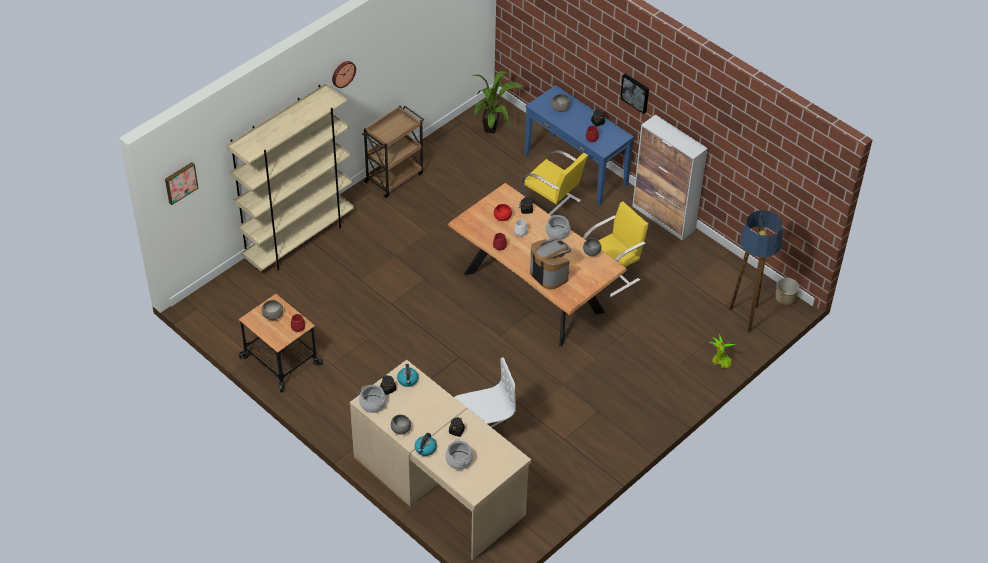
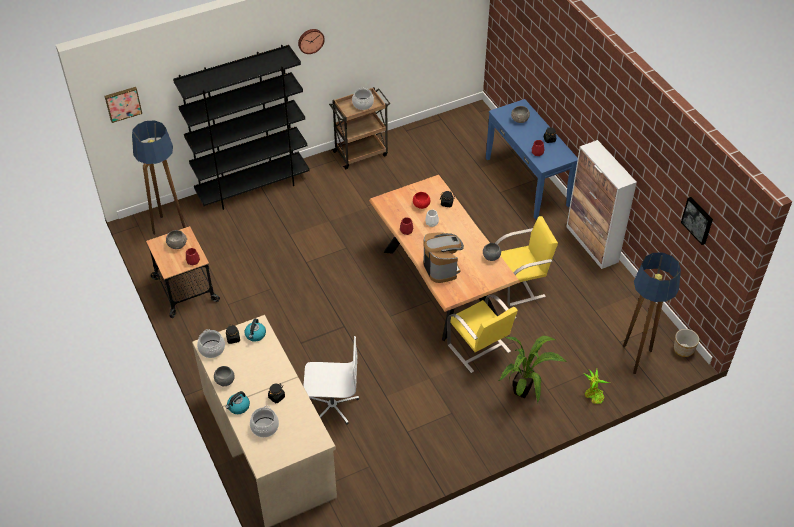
camera: 20 degrees right, 0 degrees up
(231, 301) = (170, 227): none -> floor lamp
(299, 239) = (253, 187): beige bookcase -> black bookcase
(493, 130) = (467, 131): potted plant -> potted plant (524, 393)
(552, 205) = (491, 208): yellow chair -> yellow chair (479, 349)
(557, 233) = (466, 231): cooking pot -> cooking pot (362, 104)
(635, 92) = (584, 115): picture -> picture (698, 220)

